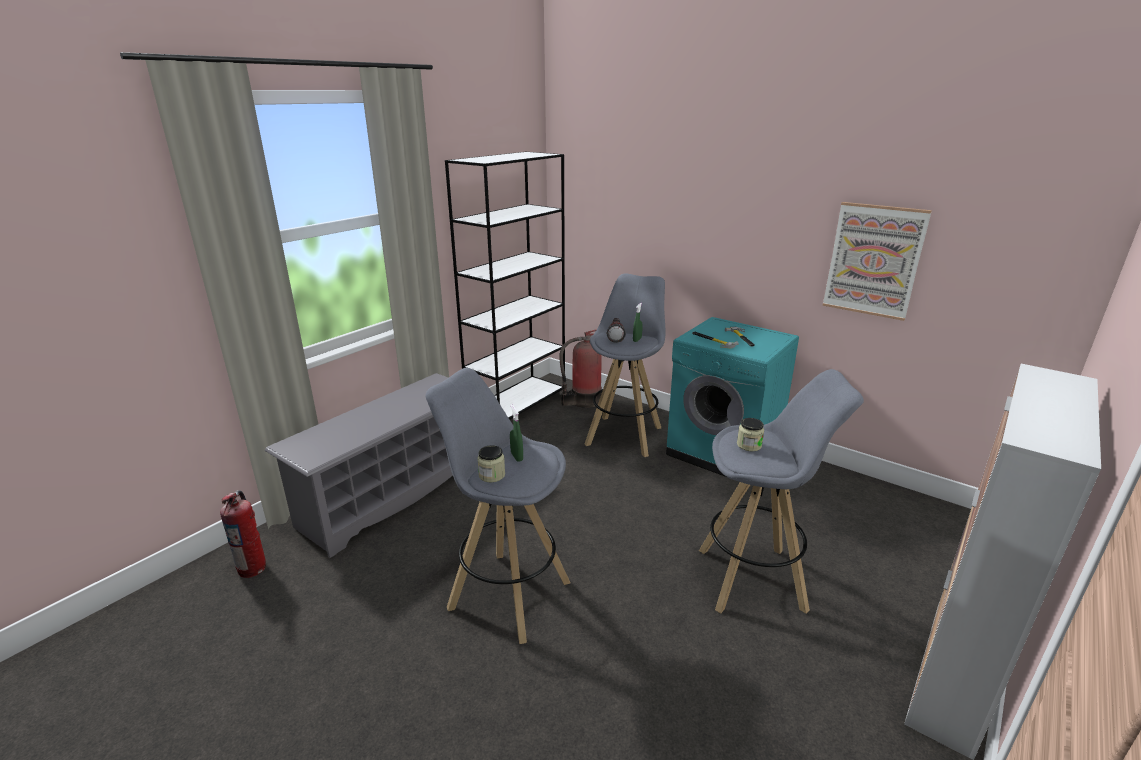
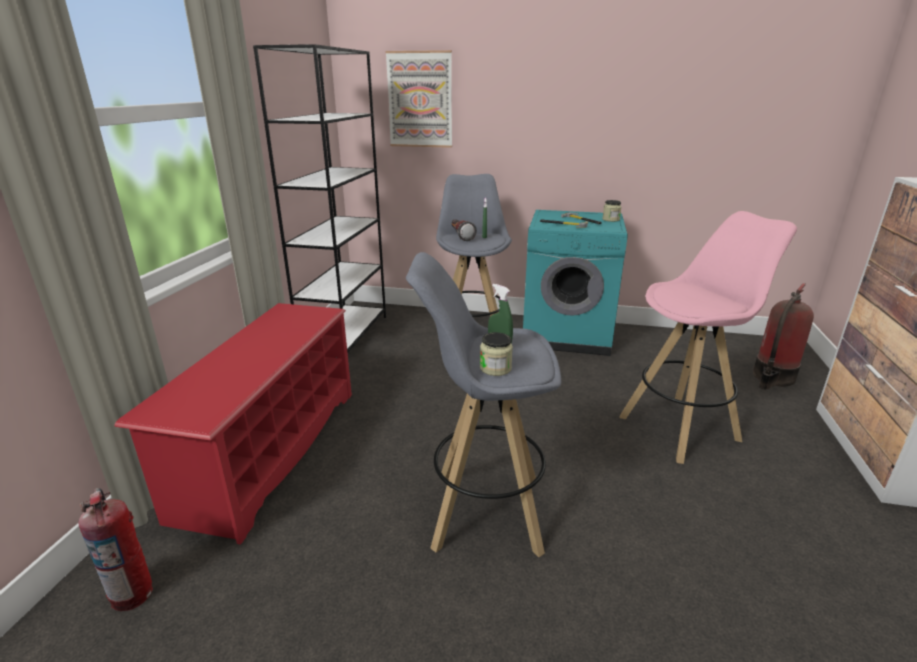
camera: 25 degrees left, 0 degrees up
(394, 493) = (271, 450): grey shoe rack -> red shoe rack
(583, 401) = (408, 318): fire extinguisher -> fire extinguisher (772, 378)
(749, 445) = (685, 295): jar -> jar (611, 219)
(754, 579) = (682, 428): grey stool -> pink stool
(873, 260) = (684, 134): picture -> picture (420, 100)

